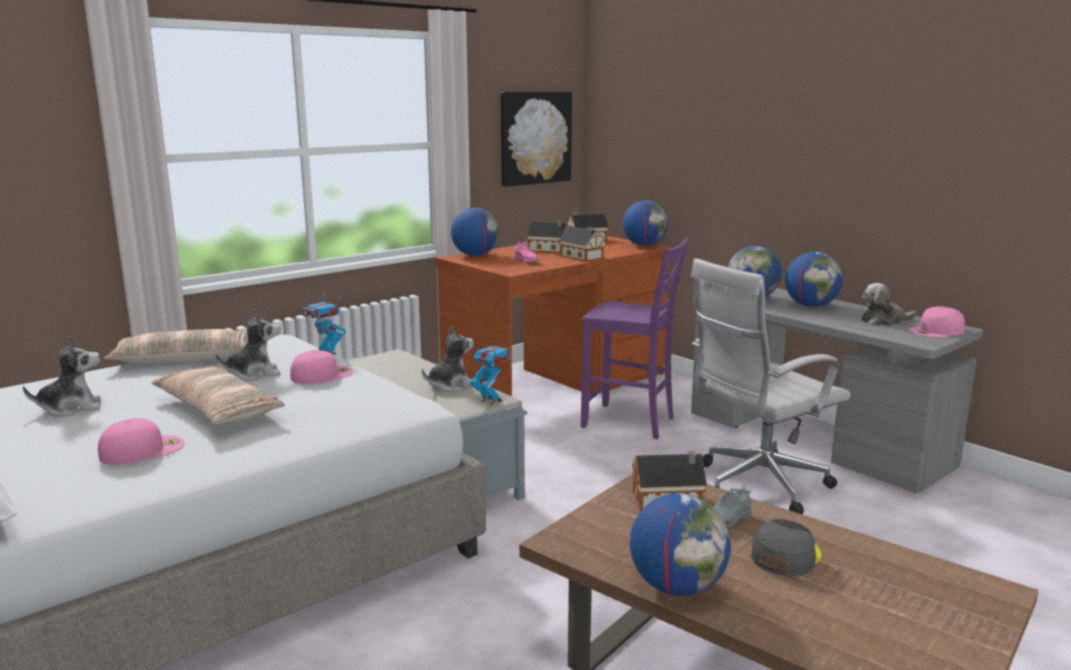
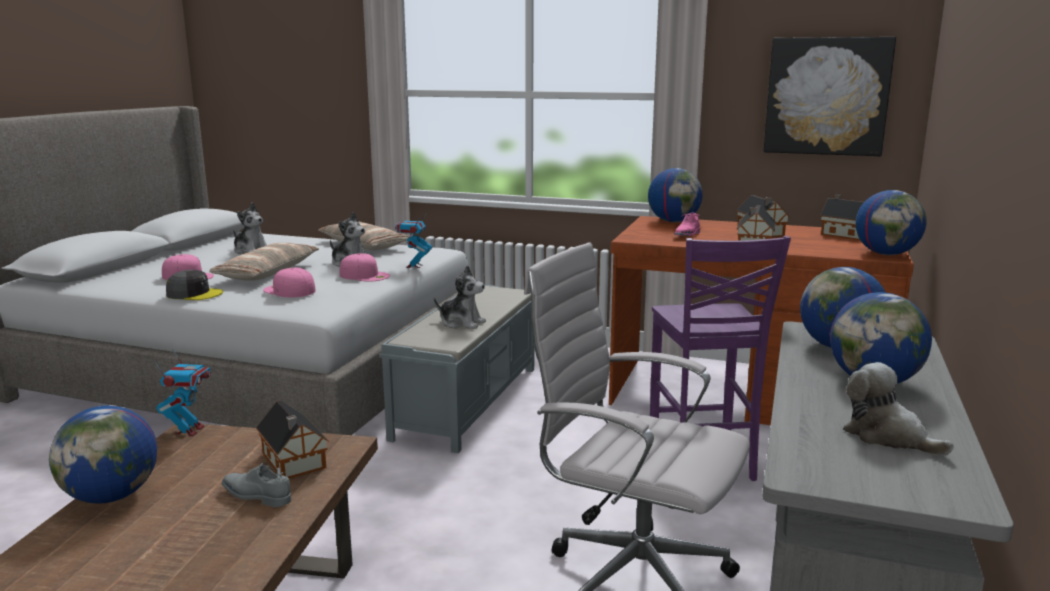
camera: 60 degrees right, 0 degrees up
(491, 401) = (441, 342): toy robot -> toy robot (189, 430)
(785, 555) = (190, 540): grey cap -> grey cap (194, 294)
(936, 331) = (904, 482): pink cap -> pink cap (289, 290)

